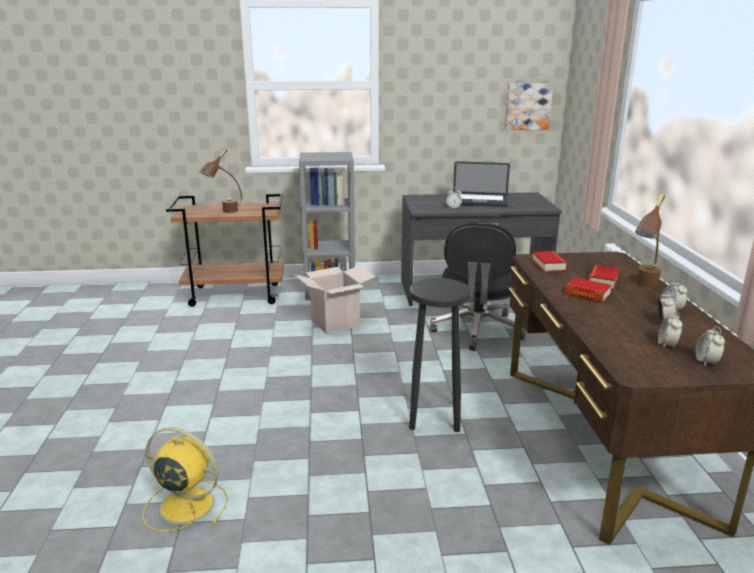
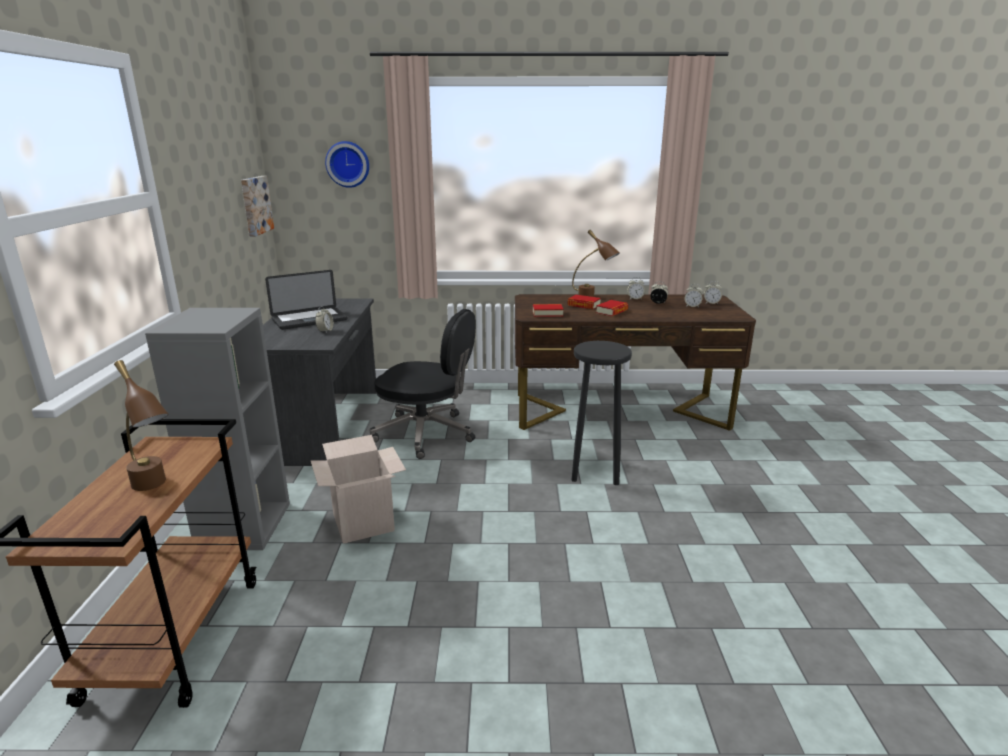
camera: 85 degrees left, 0 degrees up
(184, 505) = (785, 628): yellow fan -> none
(479, 201) = (309, 320): laptop -> laptop turned 45 degrees clockwise
(595, 80) = (348, 164): none -> wall clock

